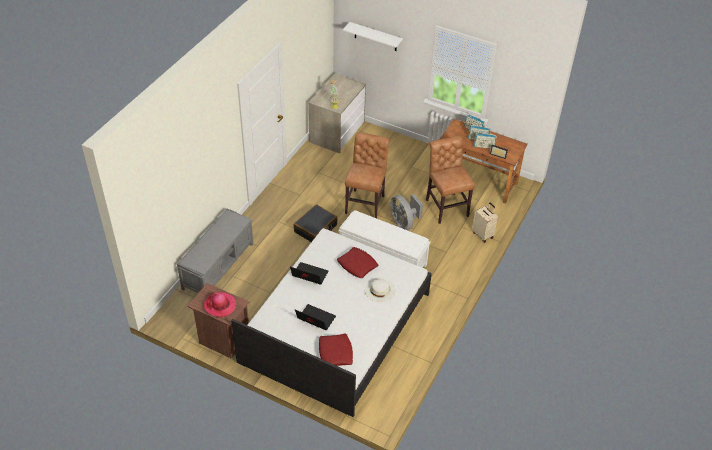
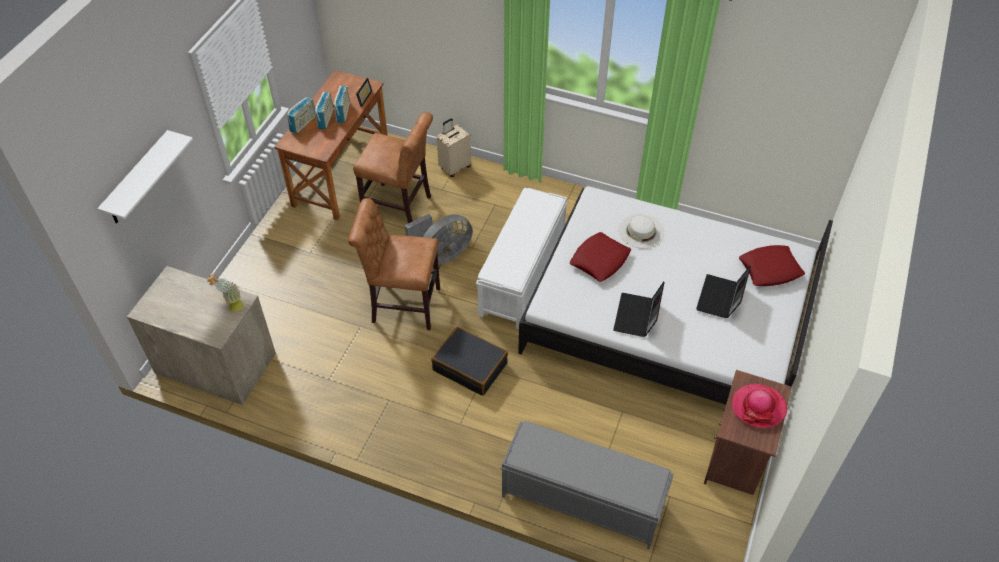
camera: 95 degrees left, 5 degrees up
(446, 206) = (400, 208): brown chair -> brown chair turned 135 degrees counterclockwise

